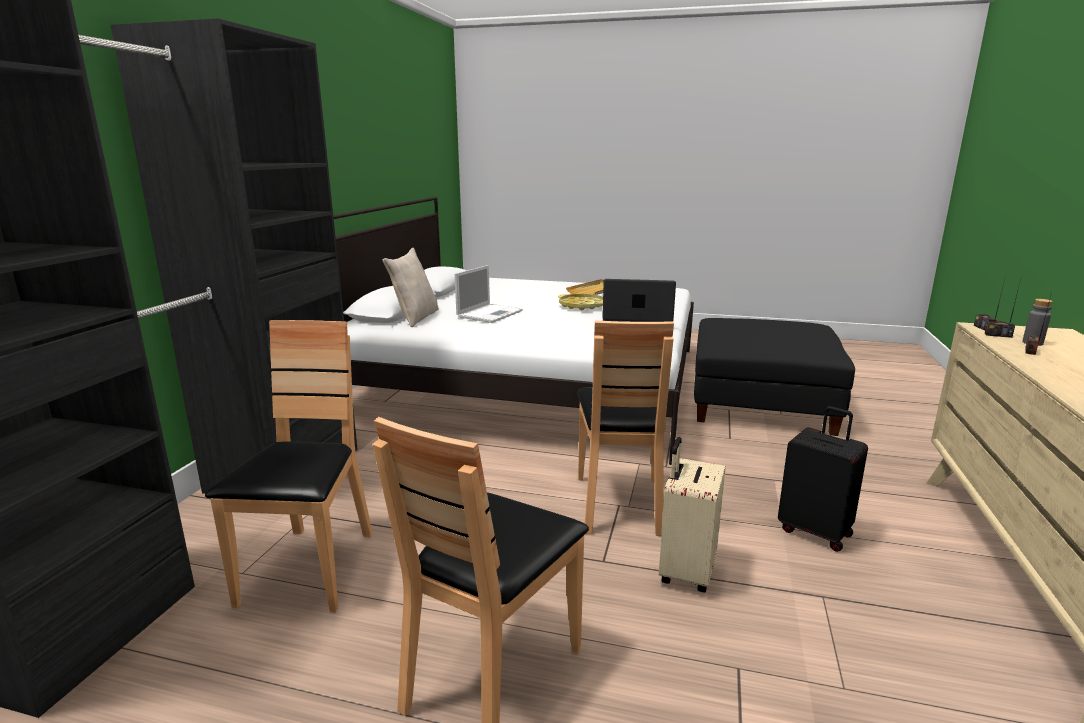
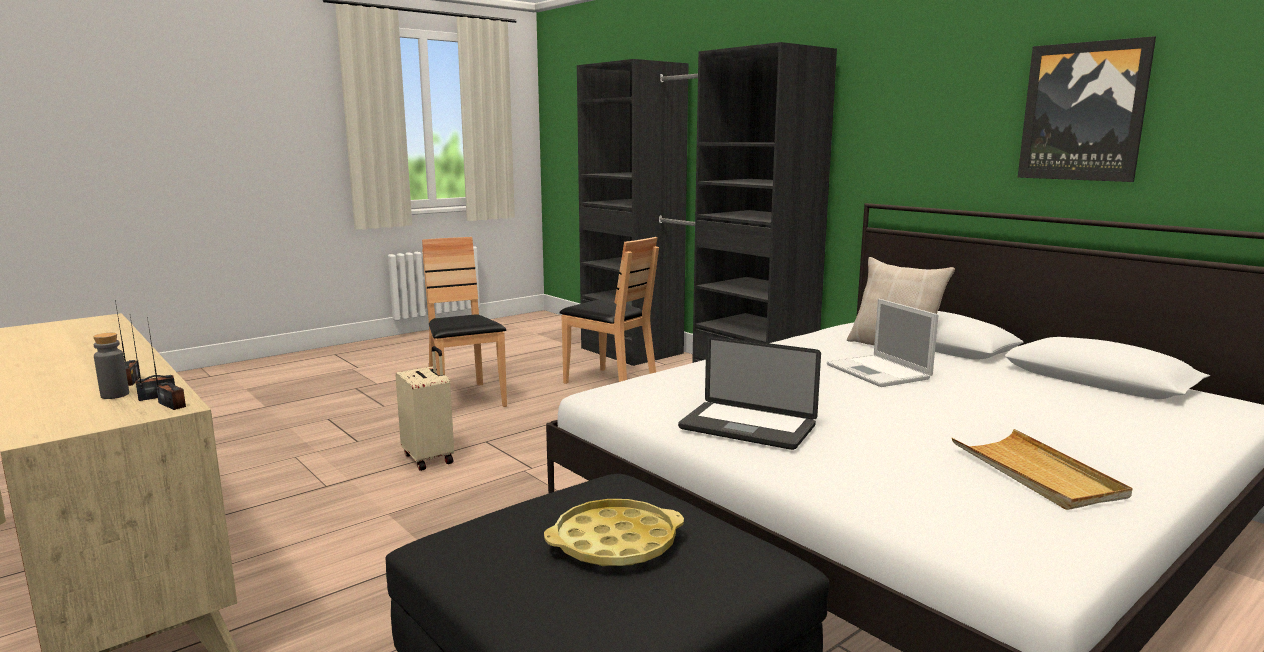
camera: 125 degrees right, 5 degrees down
(366, 135) = (1083, 112): none -> picture
(582, 306) = (886, 425): yellow tray -> yellow tray (615, 543)
(620, 504) = (532, 468): brown chair -> none
(637, 320) = (747, 427): laptop -> laptop turned 75 degrees clockwise
(815, 531) = (356, 524): black suitcase -> none

